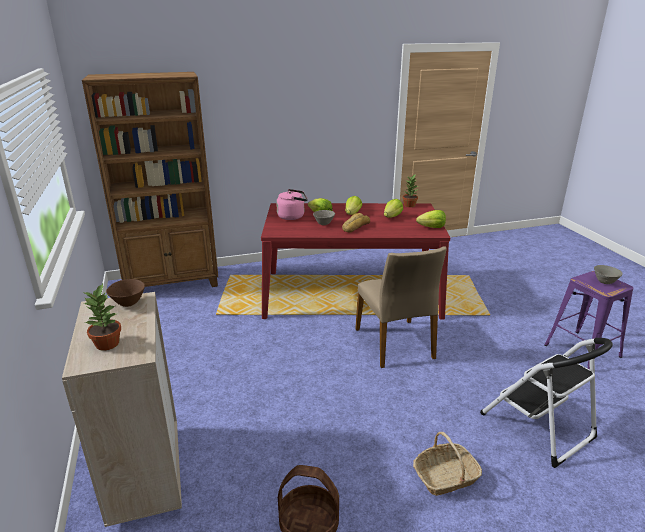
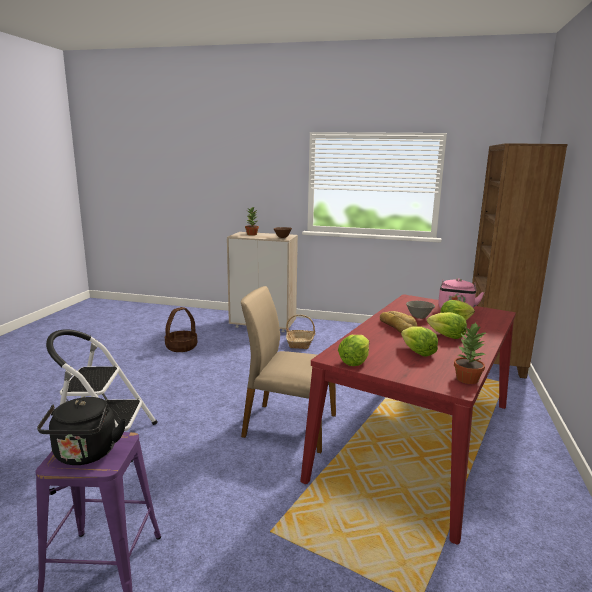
camera: 120 degrees right, 10 degrees down
(445, 477) = (142, 386): basket -> basket (300, 343)
(605, 282) = (85, 455): grey bowl -> black kettle

